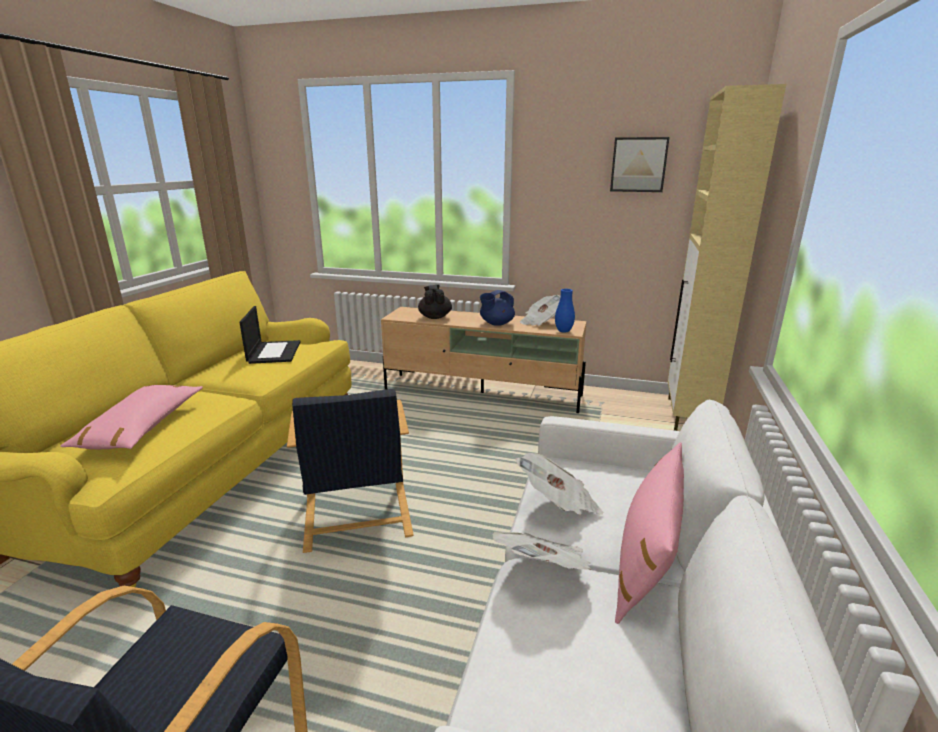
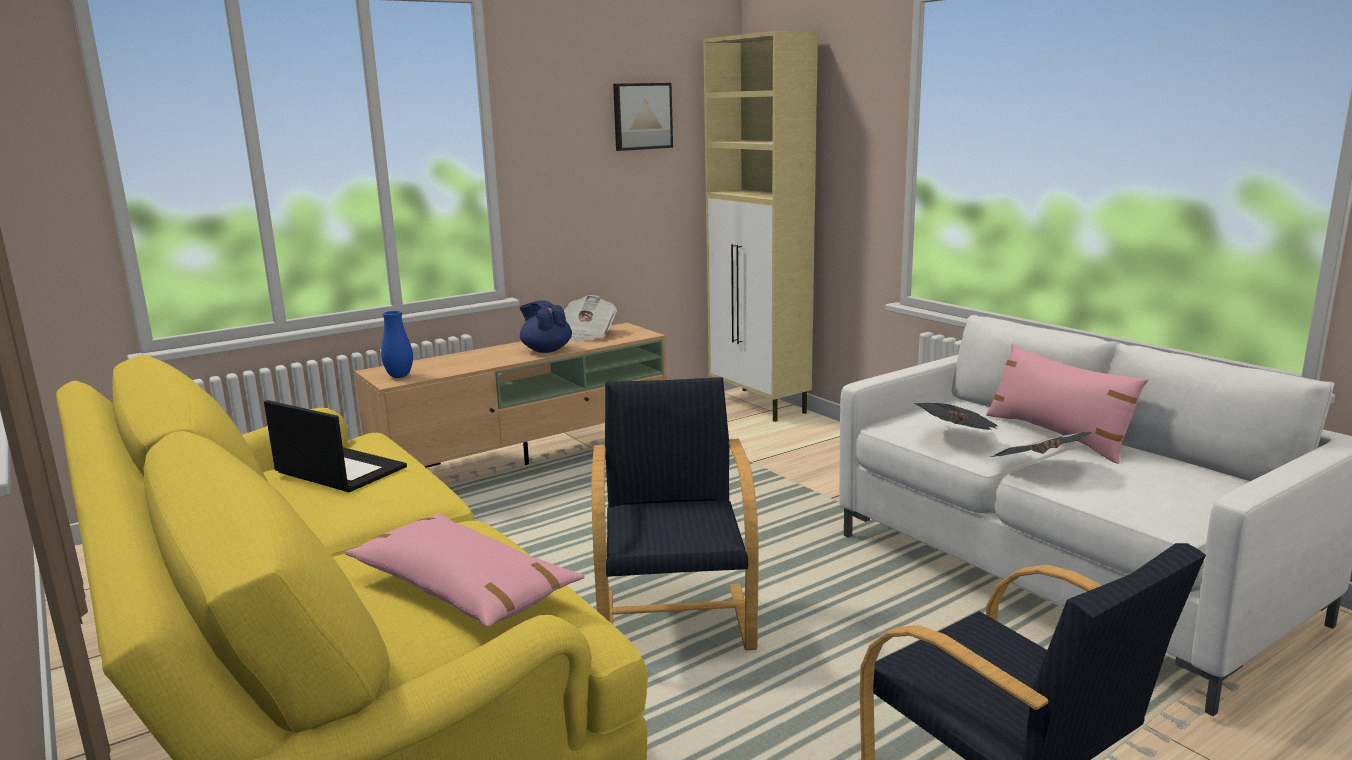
camera: 50 degrees left, 5 degrees down
(357, 518) = (676, 619): black armchair -> black armchair turned 120 degrees counterclockwise
(435, 317) = (449, 366): black teapot -> none
(496, 323) = (546, 350): blue teapot -> blue teapot turned 135 degrees clockwise
(563, 331) = (636, 336): blue vase -> blue vase (399, 376)

